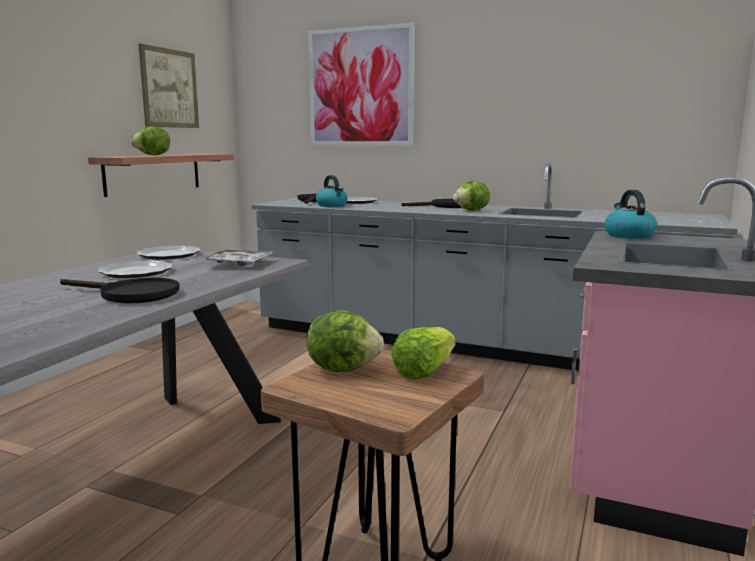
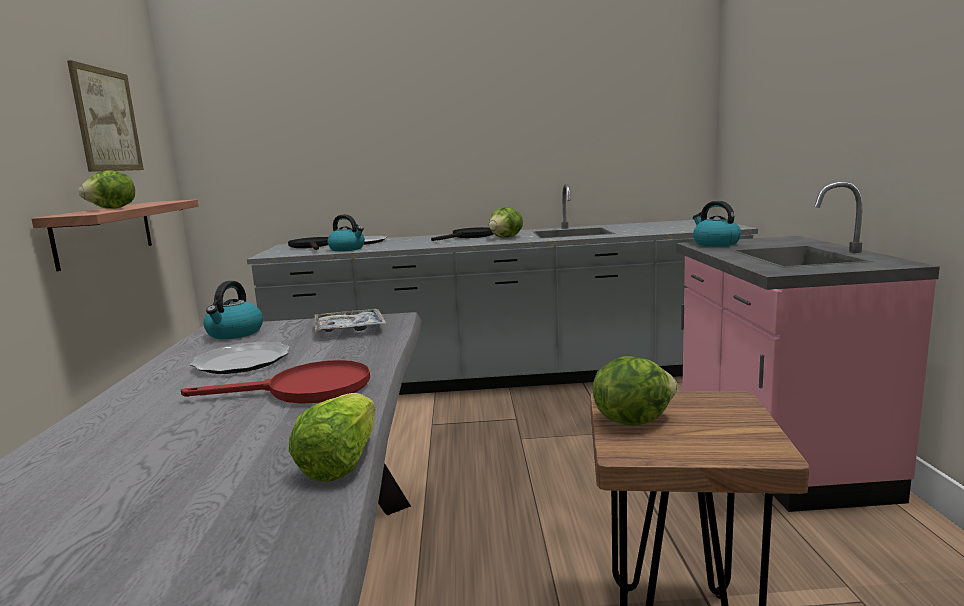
camera: 25 degrees left, 0 degrees up
(130, 294) = (305, 390): black frying pan -> red frying pan
(169, 255) = (235, 333): plate -> kettle
(360, 87) = (343, 114): picture -> none
(424, 371) = (706, 404): lettuce -> lettuce (341, 462)

